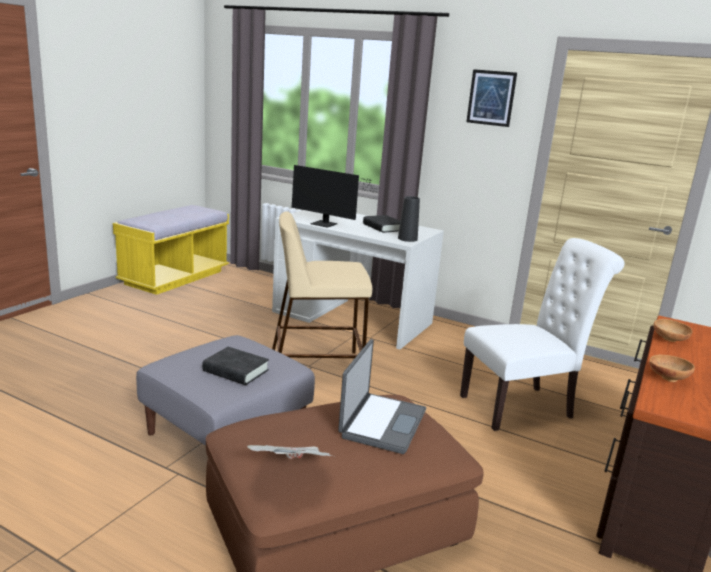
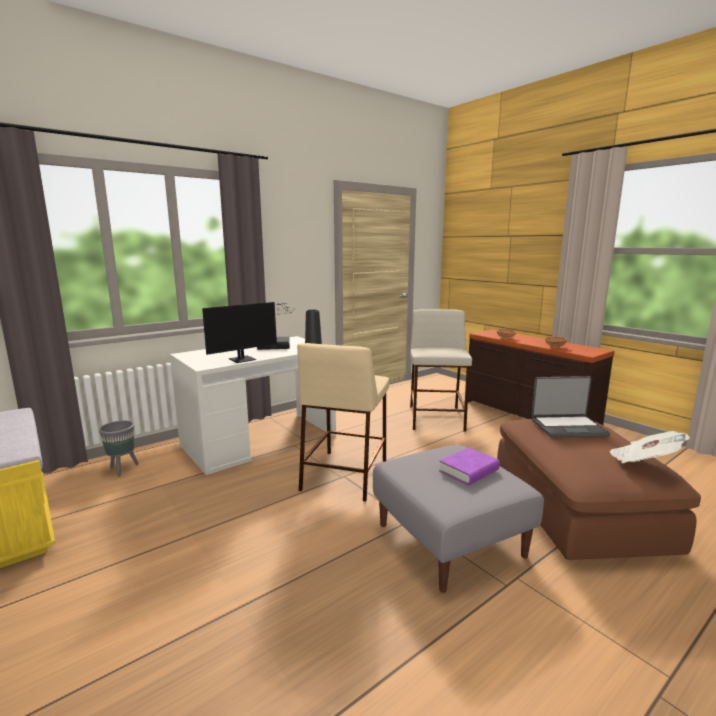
camera: 65 degrees left, 5 degrees down
(235, 371) = (469, 470): black book -> purple book
(260, 285) = (123, 469): none -> grey planter
(381, 423) = (568, 427): laptop -> laptop turned 135 degrees clockwise
(491, 98) = (300, 226): picture -> none
(522, 406) = (436, 418): white chair -> beige stool

